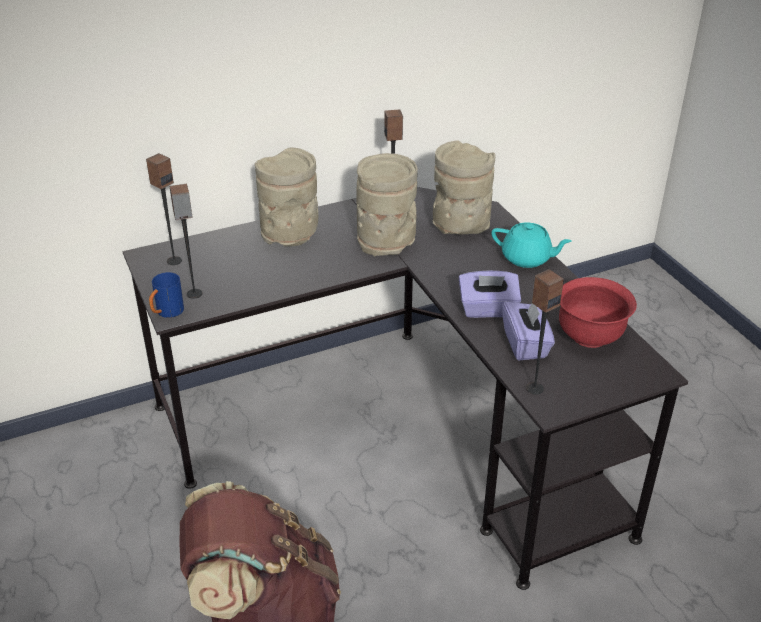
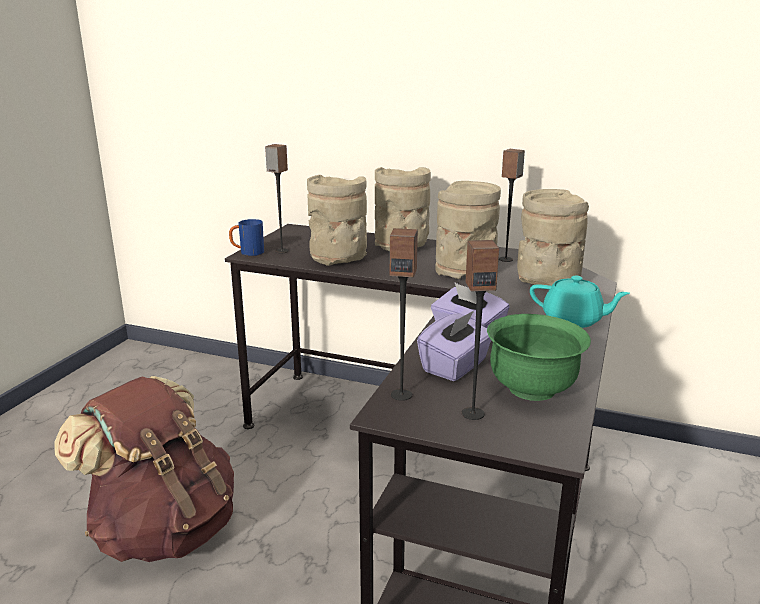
camera: 45 degrees right, 15 degrees down
(174, 261) = (304, 235): speaker -> speaker (472, 413)
(266, 279) = (337, 260): none -> beige vase
(527, 258) = (573, 320): turquoise teapot -> turquoise teapot turned 45 degrees counterclockwise
(590, 337) = (532, 389): red bowl -> green bowl

